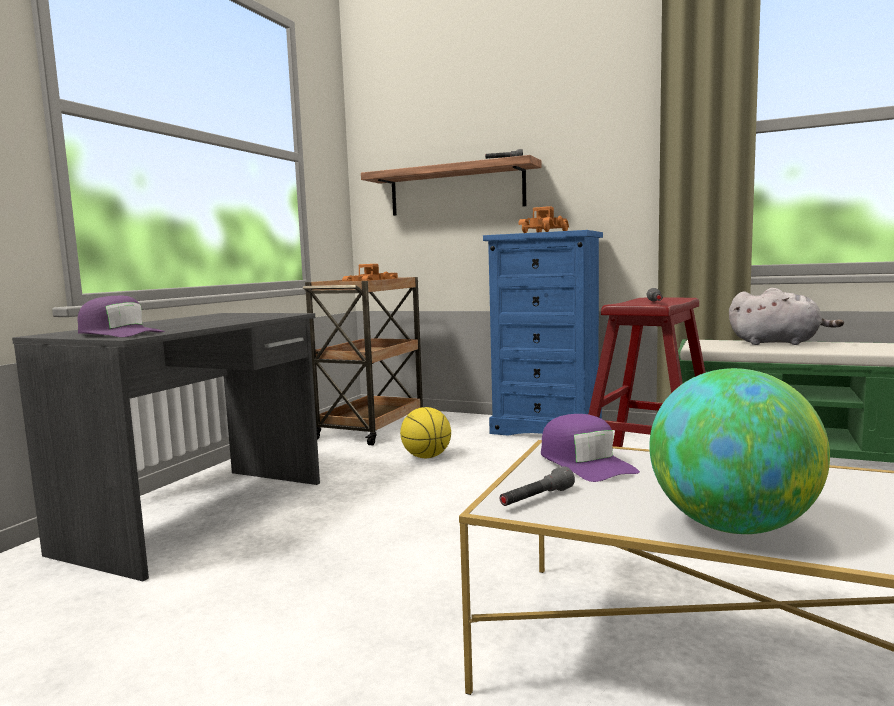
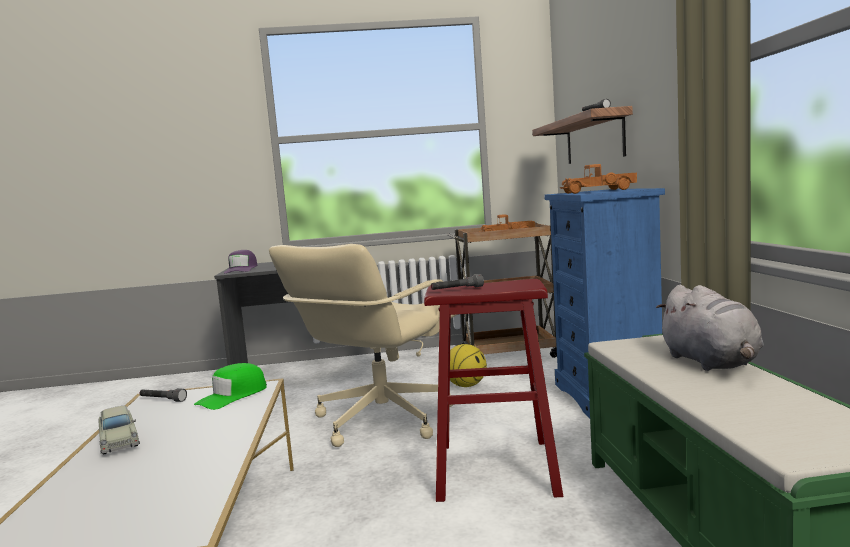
camera: 60 degrees right, 0 degrees up
(456, 504) = (381, 420): none -> beige office chair
(585, 463) = (233, 396): purple cap -> green cap
(732, 526) = (119, 440): globe -> beige toy car

